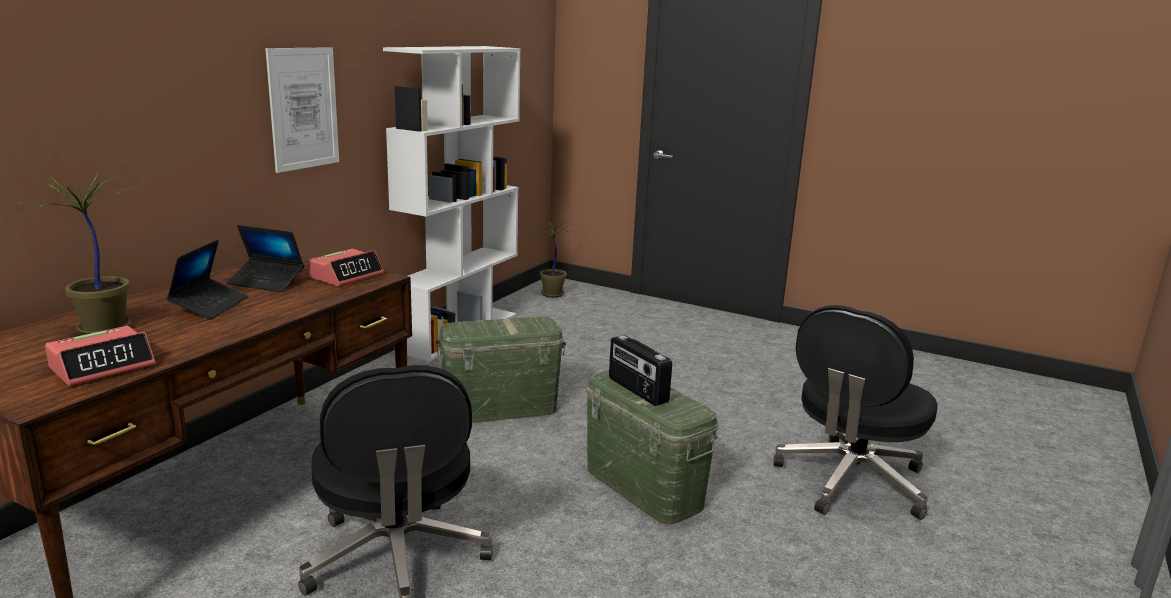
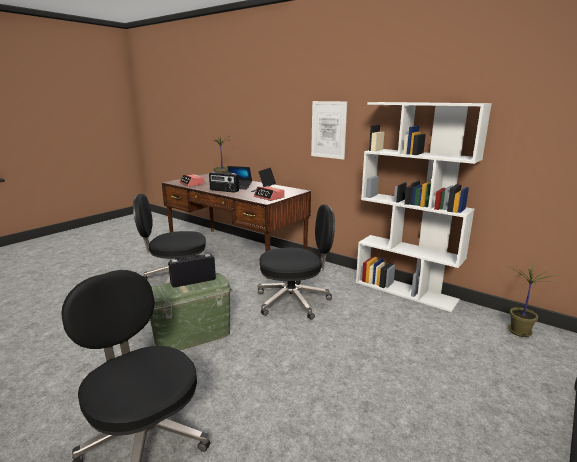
camera: 100 degrees right, 0 degrees up
(251, 317) = (224, 190): none -> radio
(500, 408) = (294, 301): green storage box -> black office chair

